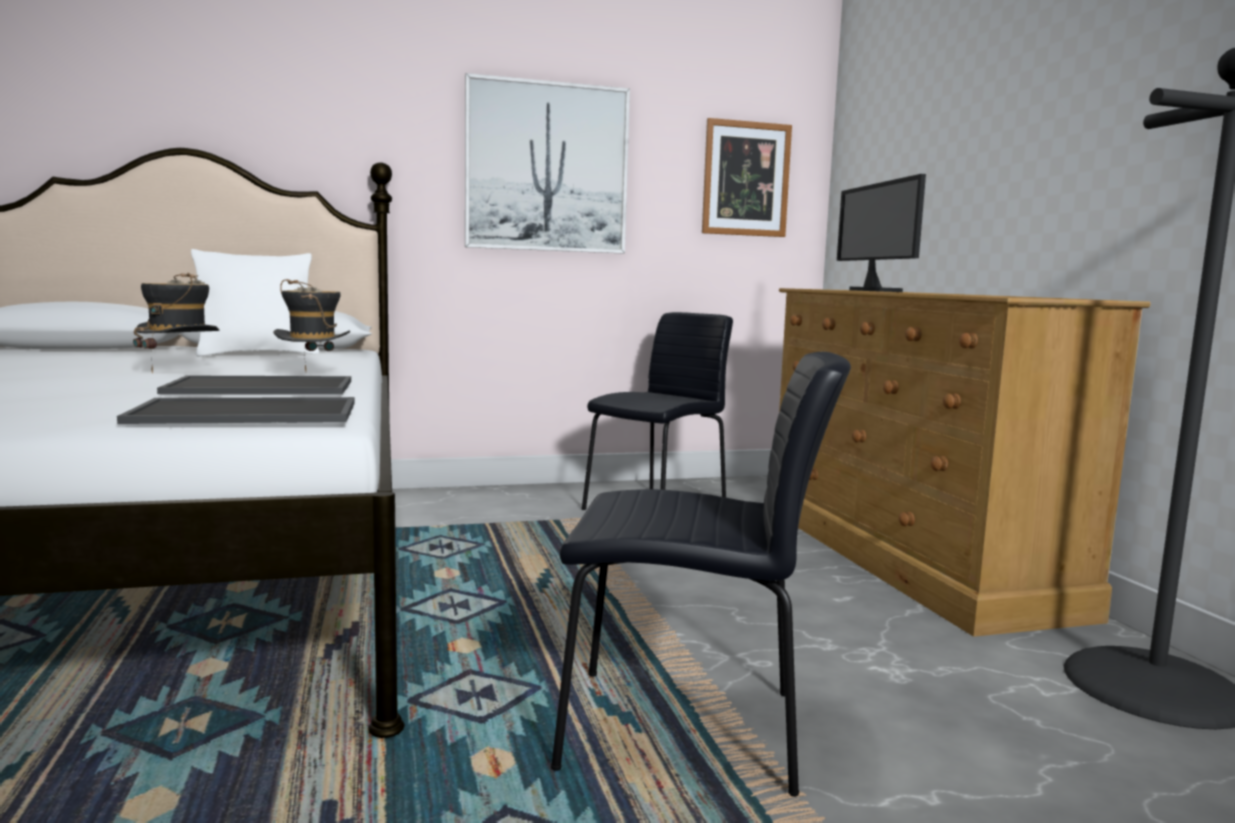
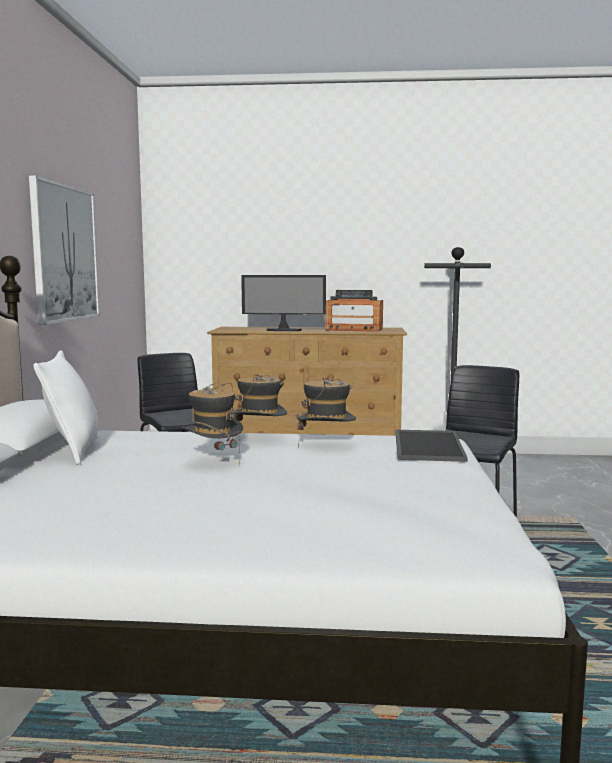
camera: 70 degrees left, 0 degrees up
(259, 387) = (326, 446): tray -> hat
(746, 179) = (125, 257): picture -> none
(982, 295) = (353, 330): none -> radio

